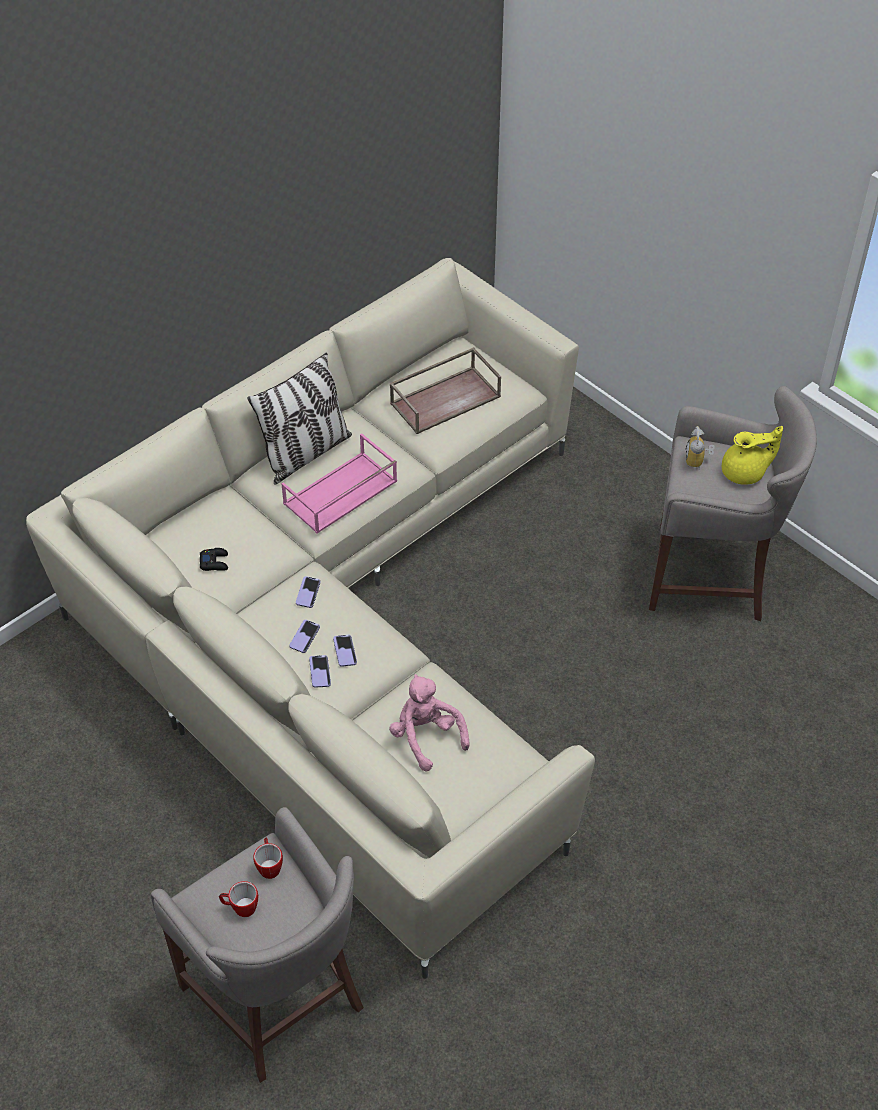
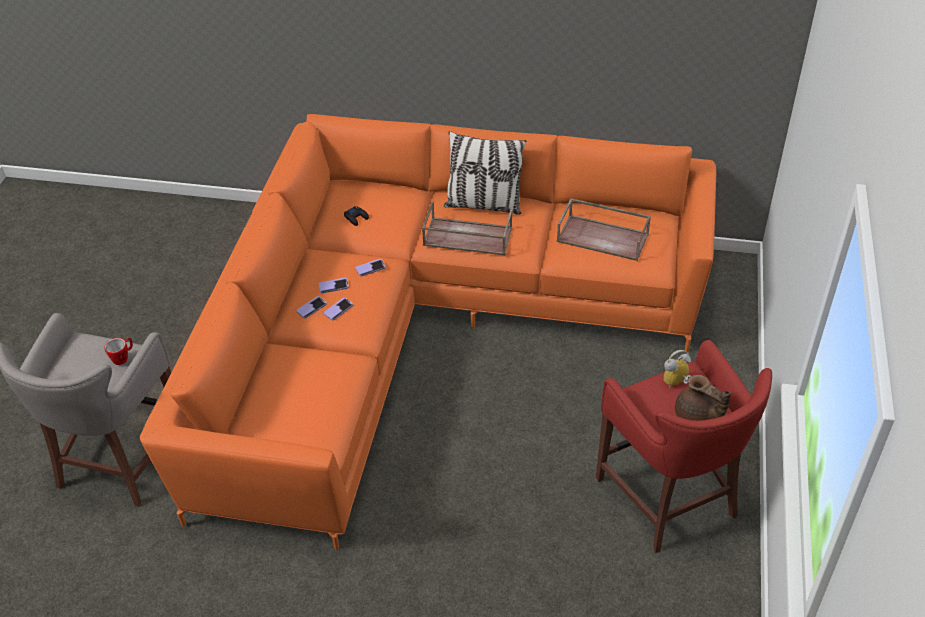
camera: 55 degrees right, 5 degrees down
(240, 908) = (83, 362): mug -> none
(340, 494) = (466, 237): pink tray -> brown tray
(340, 627) = (421, 329): beige sofa -> orange sofa
(426, 737) = (301, 385): pink plush toy -> none
(713, 574) = (670, 498): grey stool -> red stool
(745, 473) = (696, 416): yellow teapot -> brown teapot

